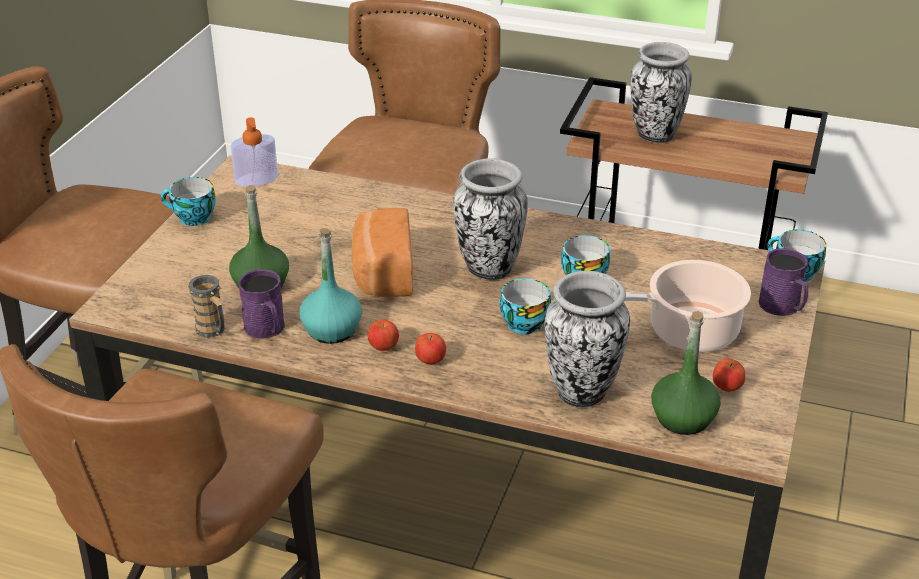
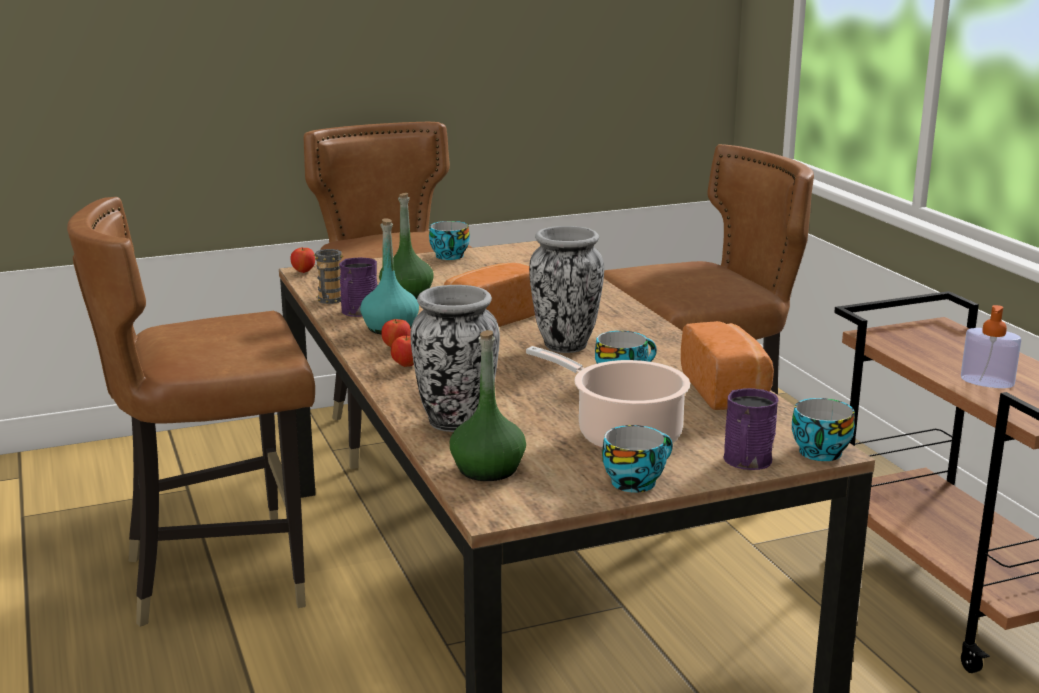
camera: 50 degrees right, 15 degrees down
(256, 179) = (531, 254): soap dispenser -> soap dispenser (987, 382)
(523, 322) = (515, 377): cup -> cup (635, 481)
(655, 135) = (947, 354): vase -> none
(659, 250) = (727, 390): none -> bread
(727, 388) = (566, 474): apple -> apple (303, 271)

